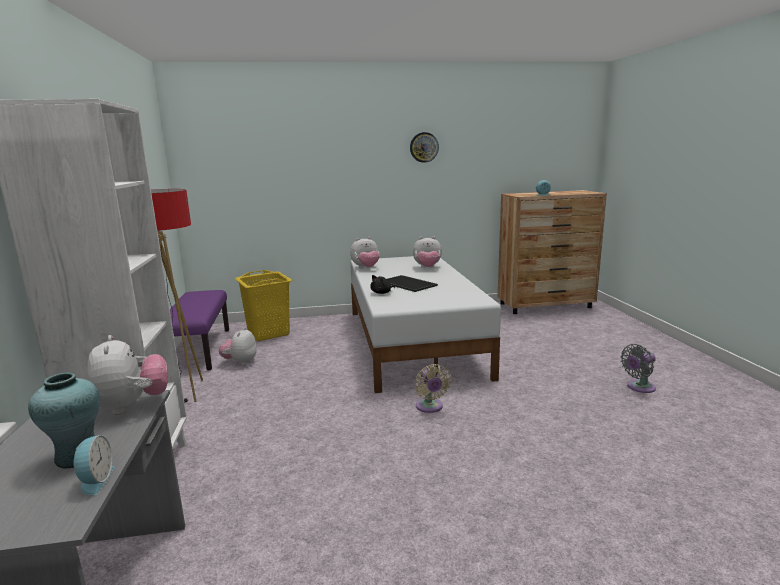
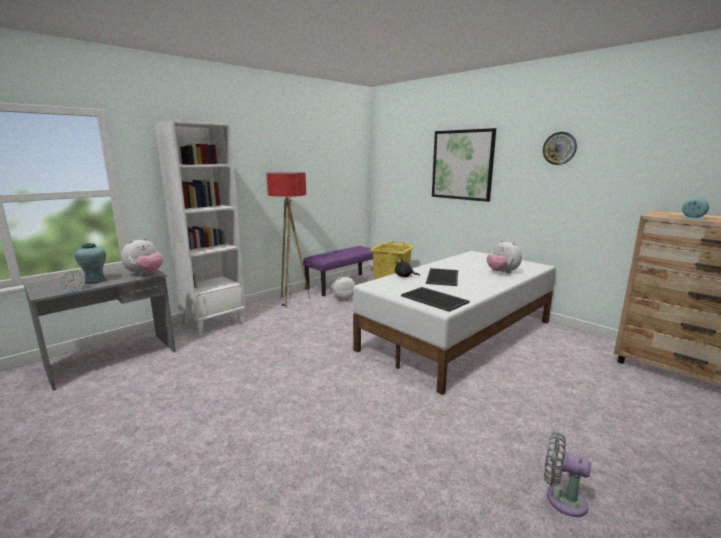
camera: 55 degrees right, 0 degrees up
(322, 167) = (462, 165): none -> picture
(366, 268) = (458, 258): plush toy -> none
(430, 407) = (356, 377): beige fan -> none
(458, 298) = (435, 299): none -> tray

